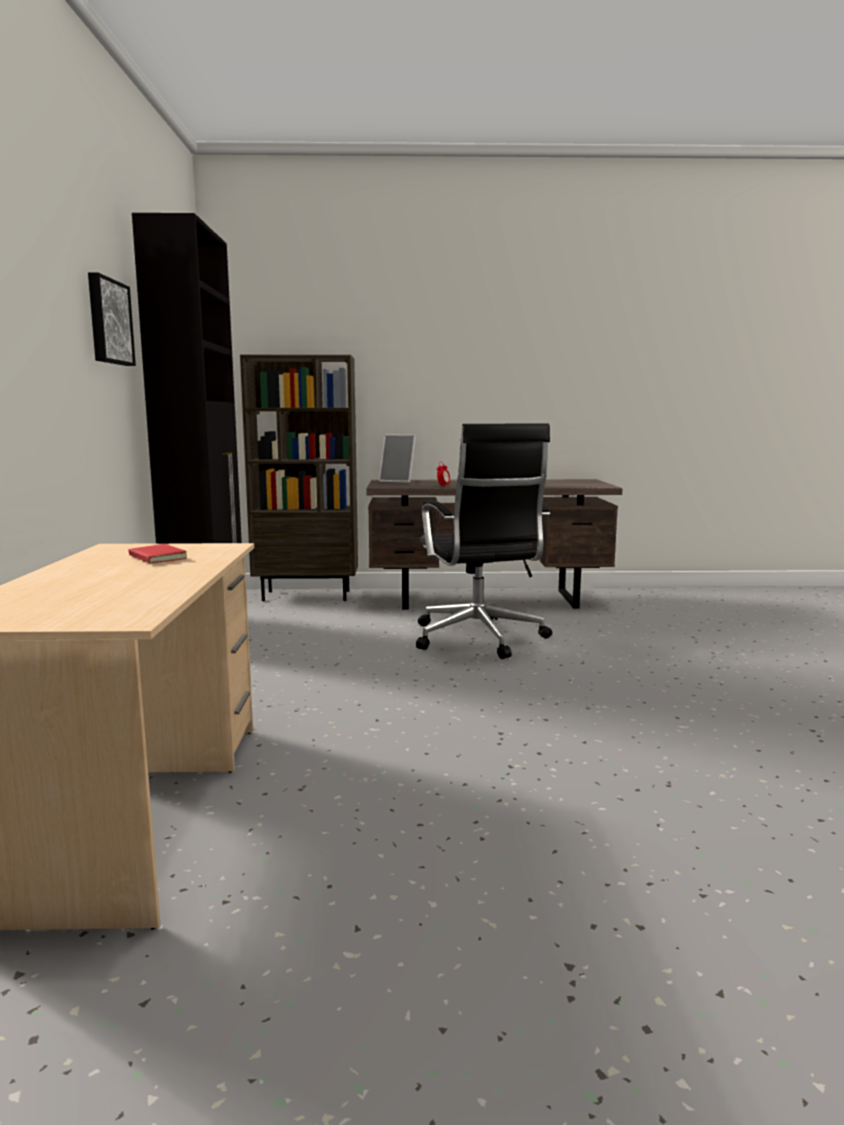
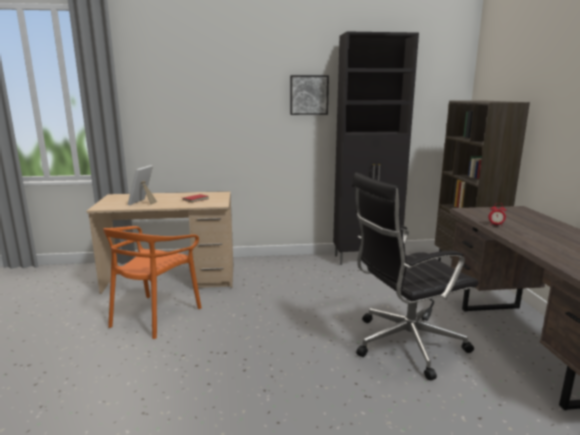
camera: 85 degrees right, 5 degrees up
(350, 809) = (155, 316): none -> orange chair
(398, 481) = (519, 212): picture frame -> picture frame (143, 202)

